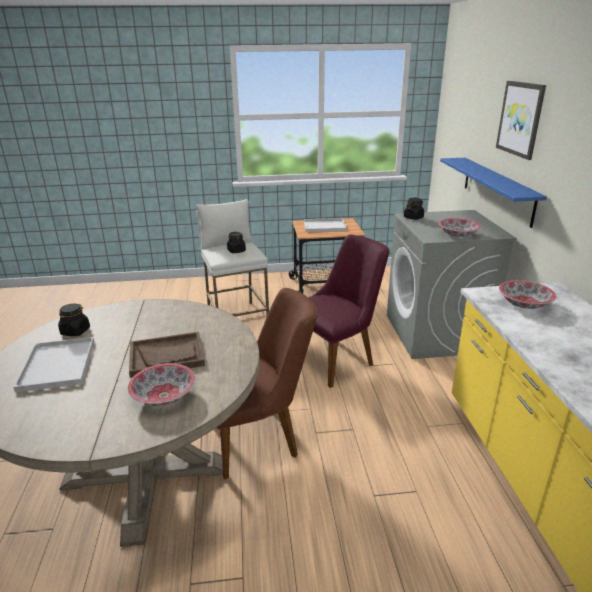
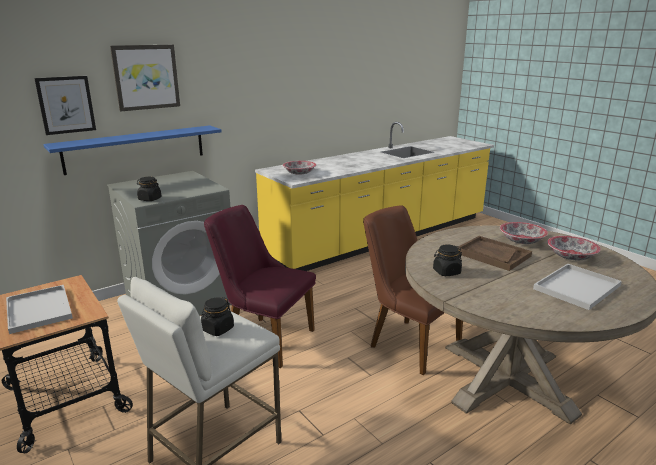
camera: 120 degrees left, 5 degrees down
(75, 331) = (541, 306): black jar -> black jar (446, 272)
(458, 234) = (197, 183): bowl -> bowl (571, 257)
(479, 130) = (66, 105): none -> picture

